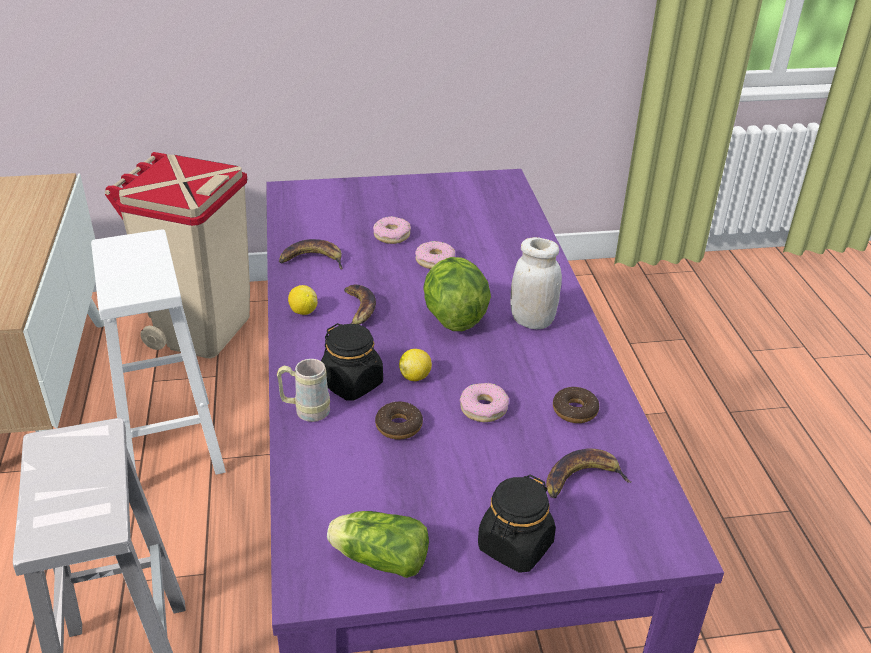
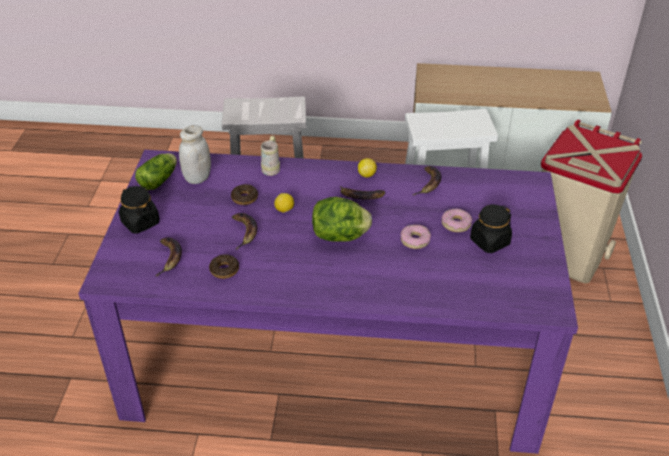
camera: 105 degrees right, 5 degrees up
(352, 383) = (288, 186): black jar -> black jar (489, 242)
(483, 408) = (244, 232): donut -> banana
(532, 321) = (323, 273): white jar -> white jar (197, 178)

